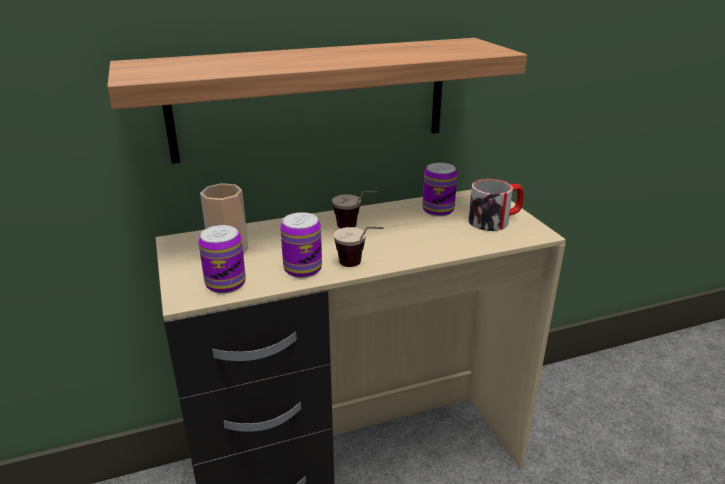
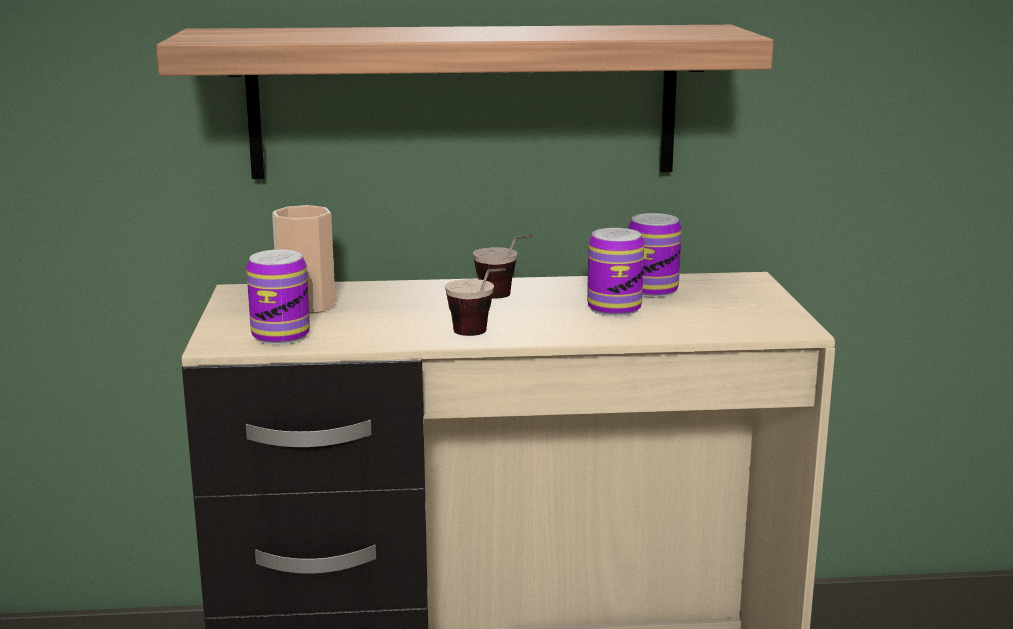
camera: 15 degrees right, 10 degrees down
(303, 269) = (397, 332): can -> can (614, 309)
(495, 220) = (735, 309): mug -> none

